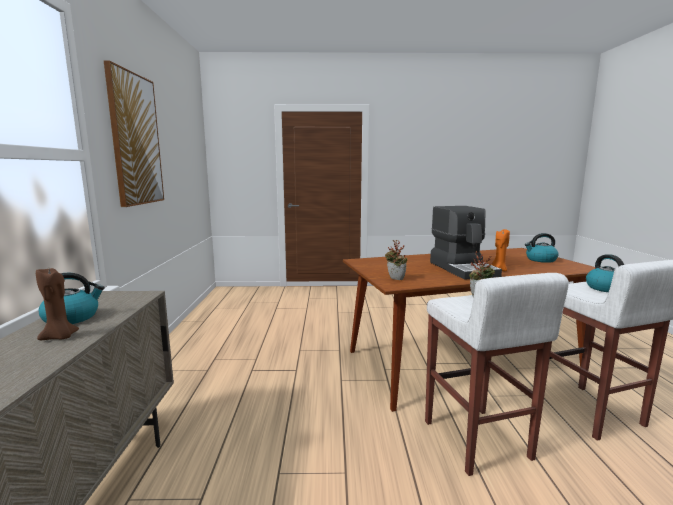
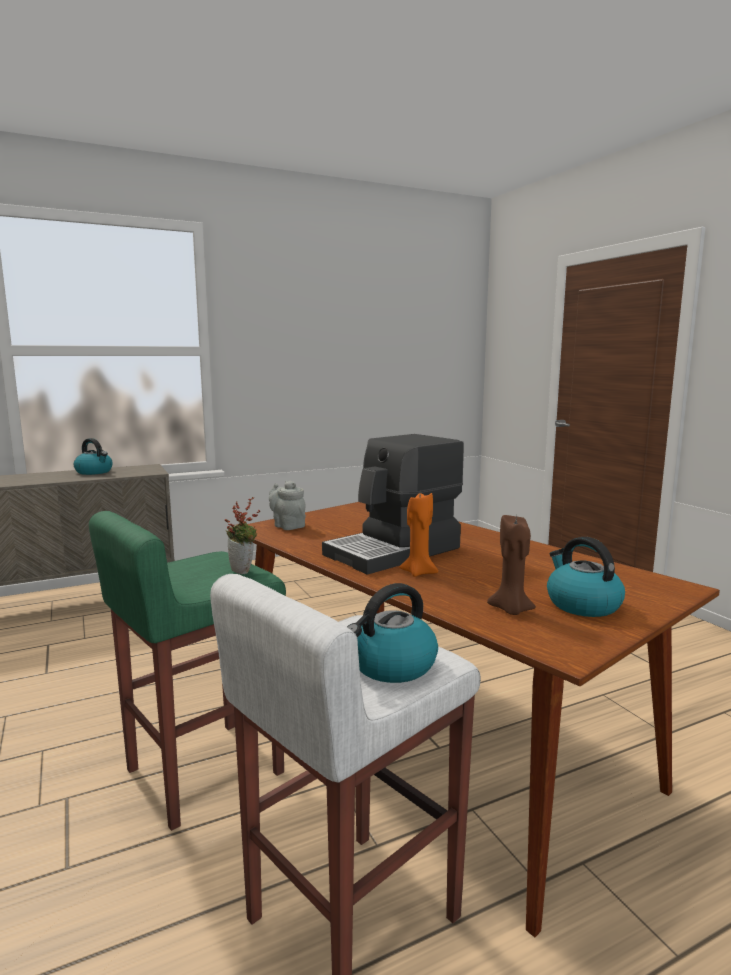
camera: 65 degrees right, 0 degrees up
(60, 337) = (57, 477): brown candle -> brown candle (511, 610)
(135, 140) = (293, 332): picture -> none
(394, 279) = (287, 526): potted plant -> grey teapot
(476, 440) = (202, 771): white stool -> green stool

